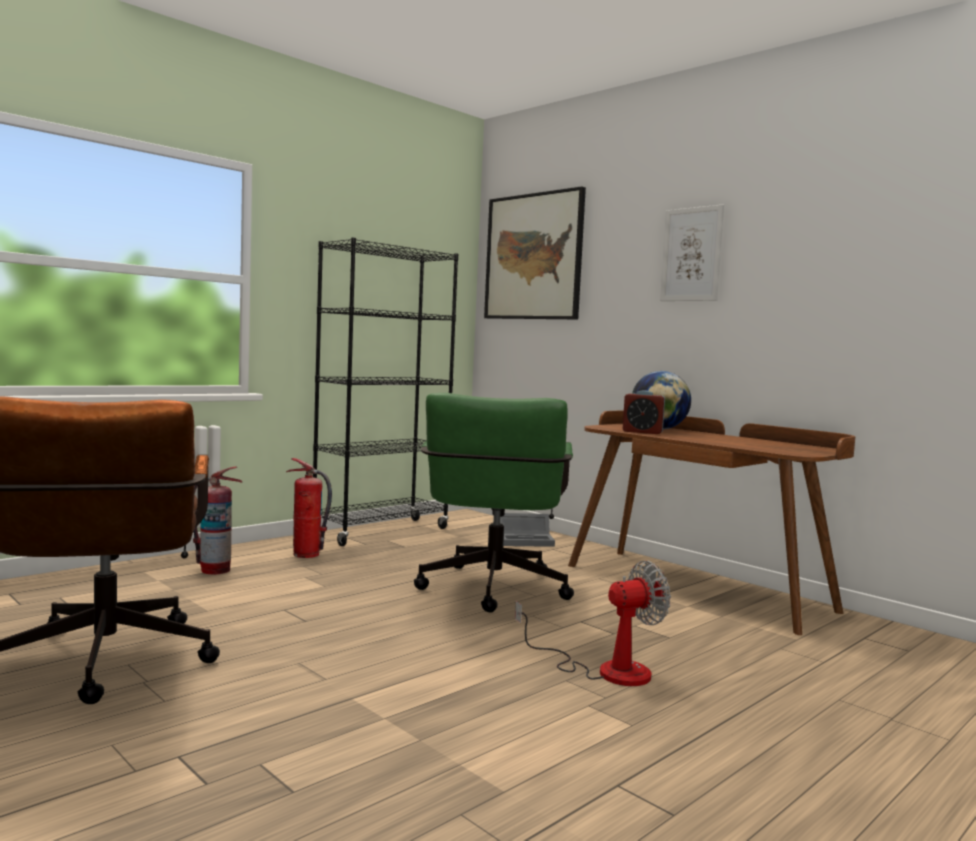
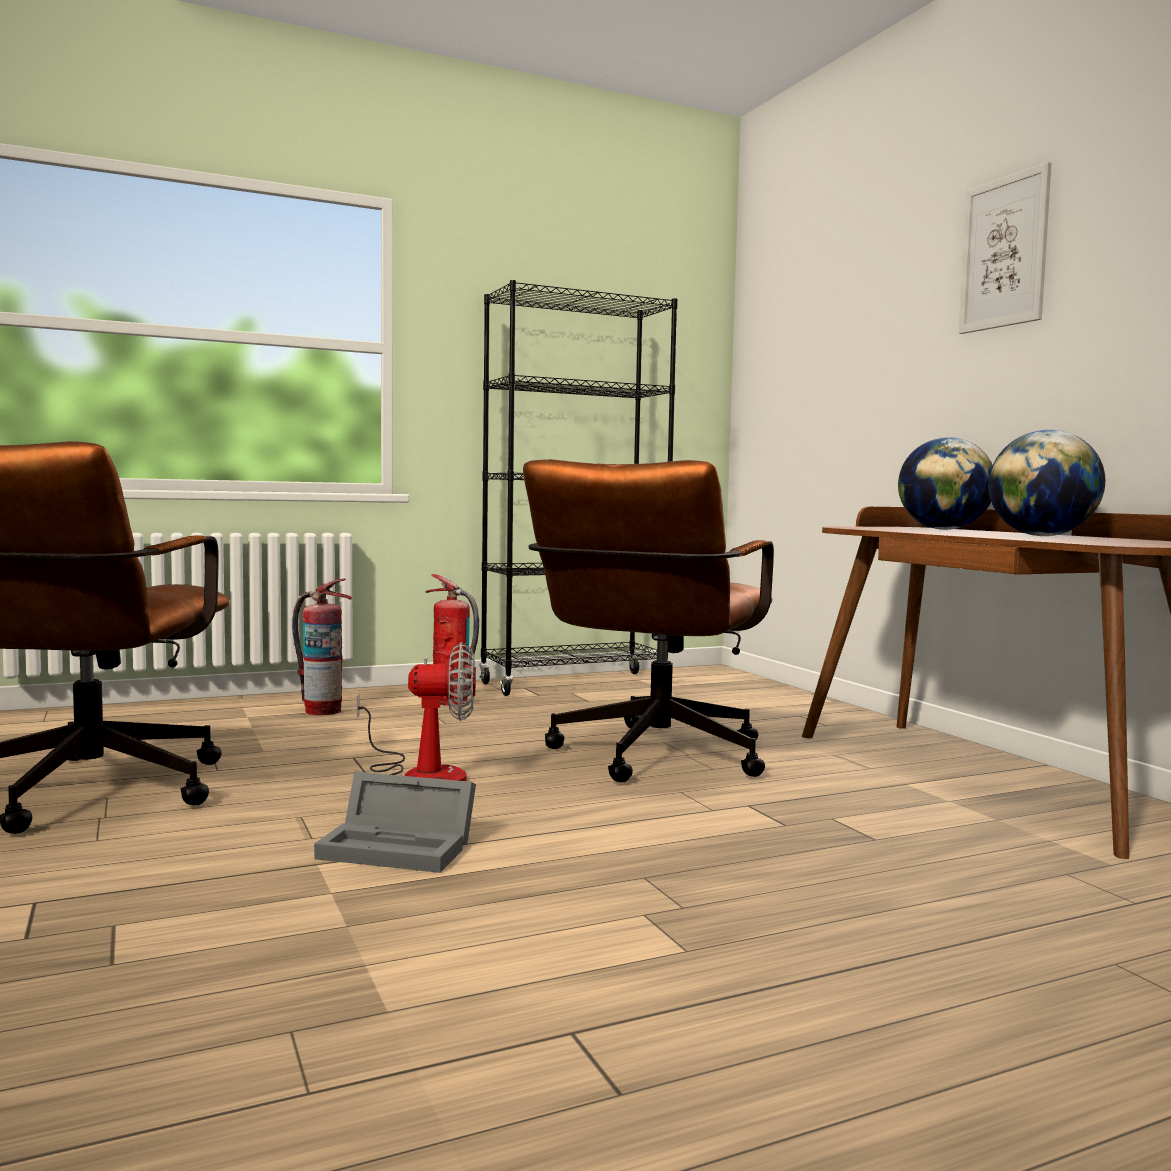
camera: 20 degrees right, 0 degrees up
(492, 592) = (651, 760): green office chair -> brown office chair
(526, 541) = (769, 704): grey storage box -> grey storage box (402, 847)
(533, 257) = (797, 298): picture -> none
(605, 670) = (721, 871): fan -> fan (422, 775)
(642, 432) = (902, 530): alarm clock -> none
(731, 439) = (1042, 536): none -> globe

